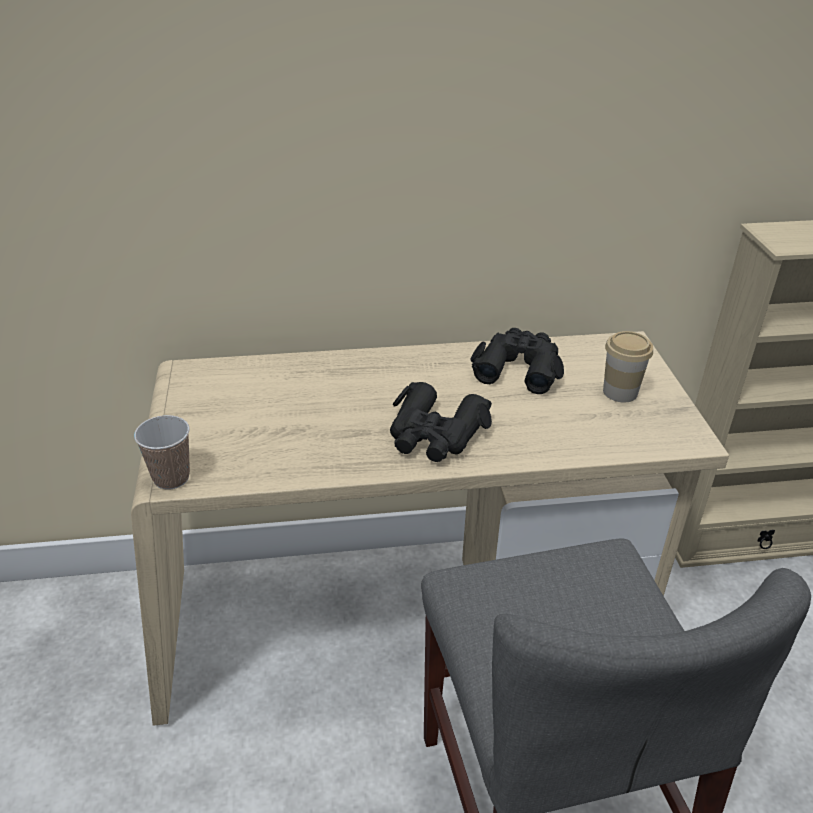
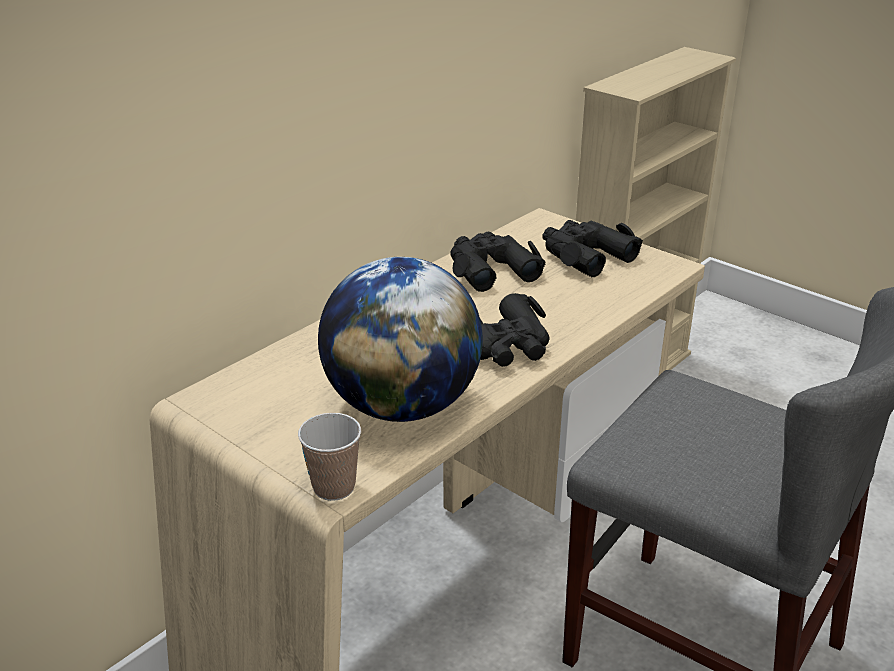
camera: 40 degrees left, 5 degrees down
(294, 444) = (402, 406): none -> globe
(620, 392) = (585, 255): cup -> black binoculars

